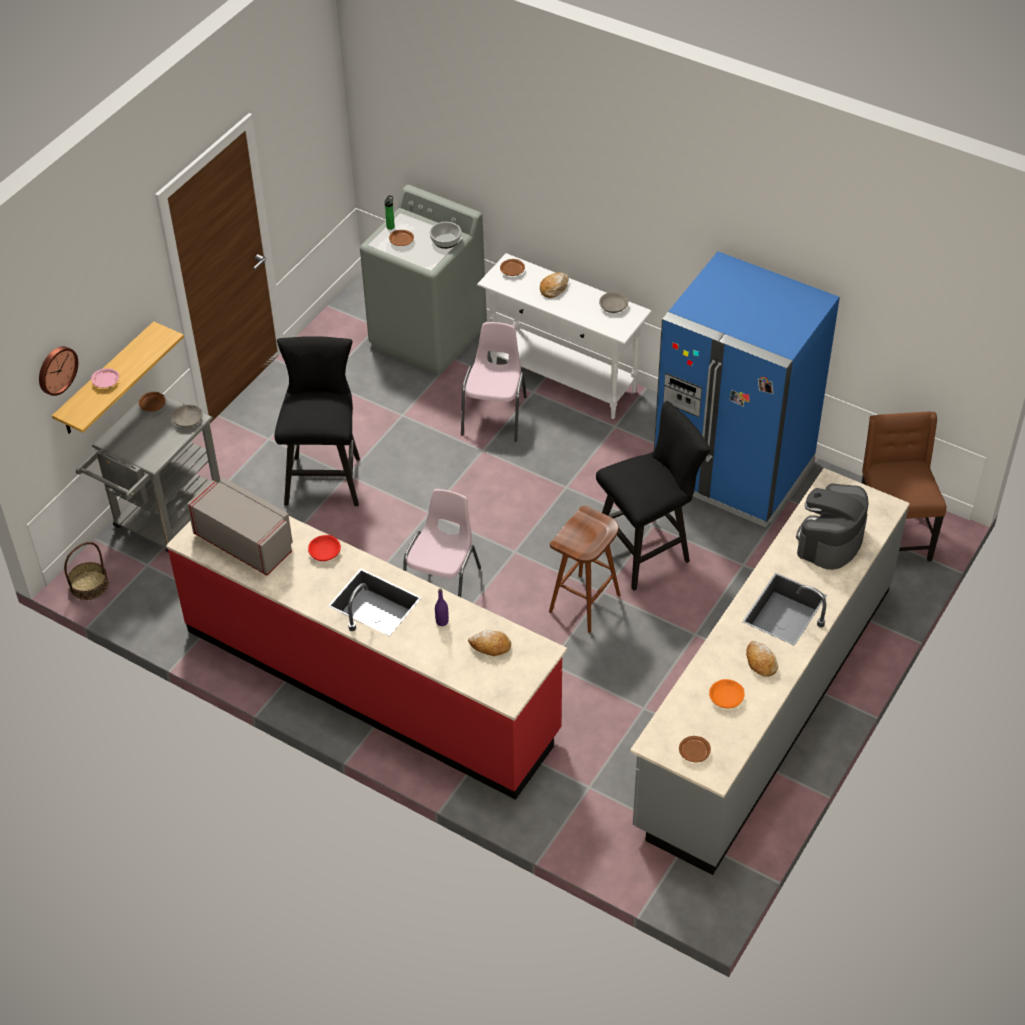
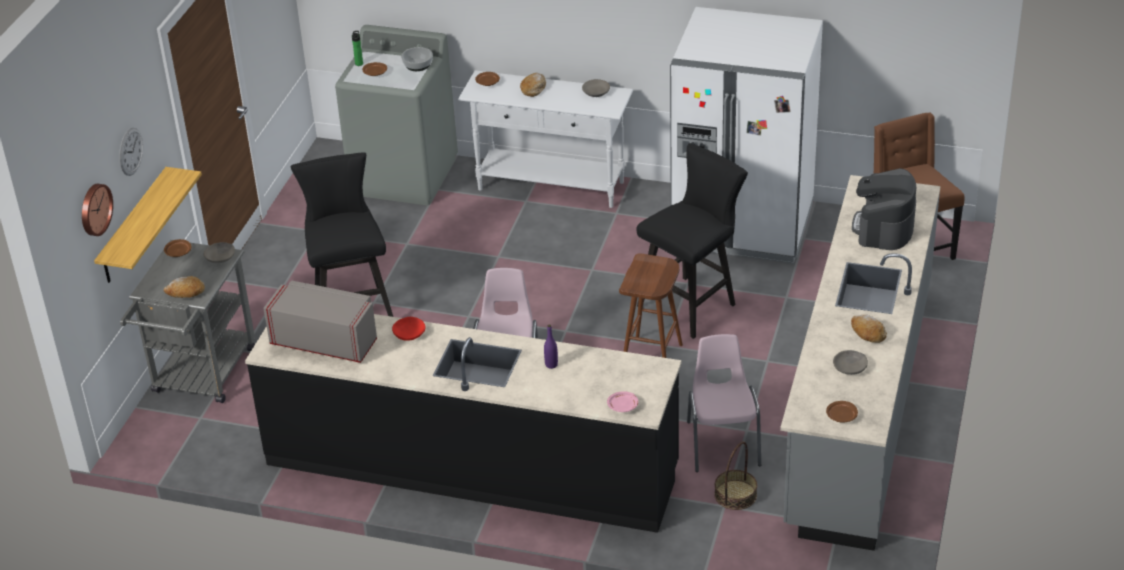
camera: 15 degrees left, 10 degrees down
(89, 585) = (146, 447): basket -> basket (735, 495)
(106, 382) = (139, 223): pink plate -> pink plate (623, 406)
(108, 312) = (130, 151): none -> wall clock
(371, 681) = (471, 466): red counter -> black counter
(490, 646) = (607, 375): bread -> bread (185, 292)
(495, 415) = (498, 226): pink chair -> pink chair (722, 442)
(726, 697) = (850, 367): orange bowl -> grey bowl
(733, 471) = (743, 226): blue fridge -> white fridge

